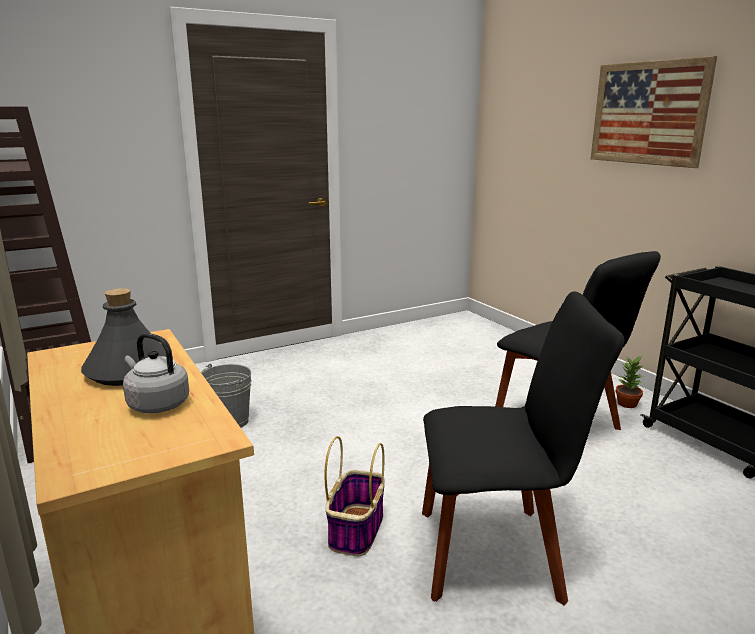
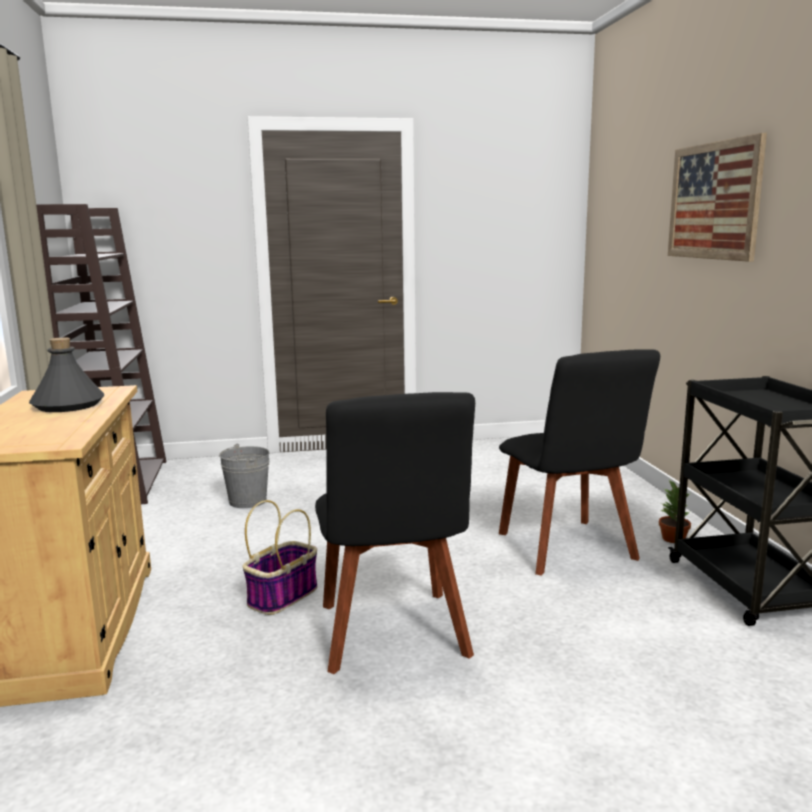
camera: 20 degrees right, 5 degrees down
(156, 404) = (56, 423): grey kettle -> none
(497, 552) = (393, 635): black chair -> black chair turned 60 degrees clockwise

